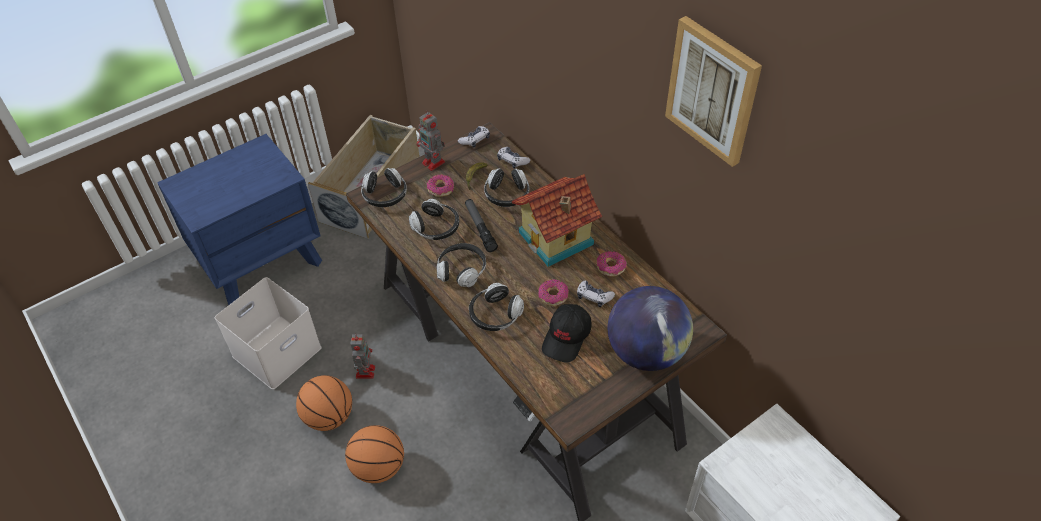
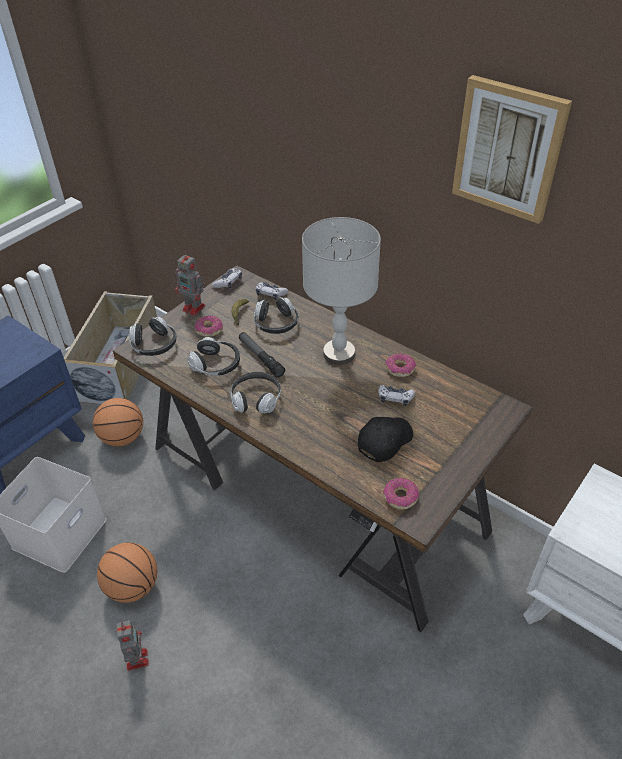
camera: 15 degrees left, 5 degrees down
(365, 371) = (159, 532): toy robot -> toy robot (137, 658)
(378, 467) = (199, 626): basketball -> basketball (123, 438)
(495, 315) = (305, 434): headphones -> none
(553, 296) = (355, 405): donut -> donut (400, 497)
(557, 239) = (339, 354): toy house -> grey table lamp
(567, 338) = (384, 441): black cap -> black cap turned 150 degrees counterclockwise
(646, 352) = (465, 438): globe -> none

